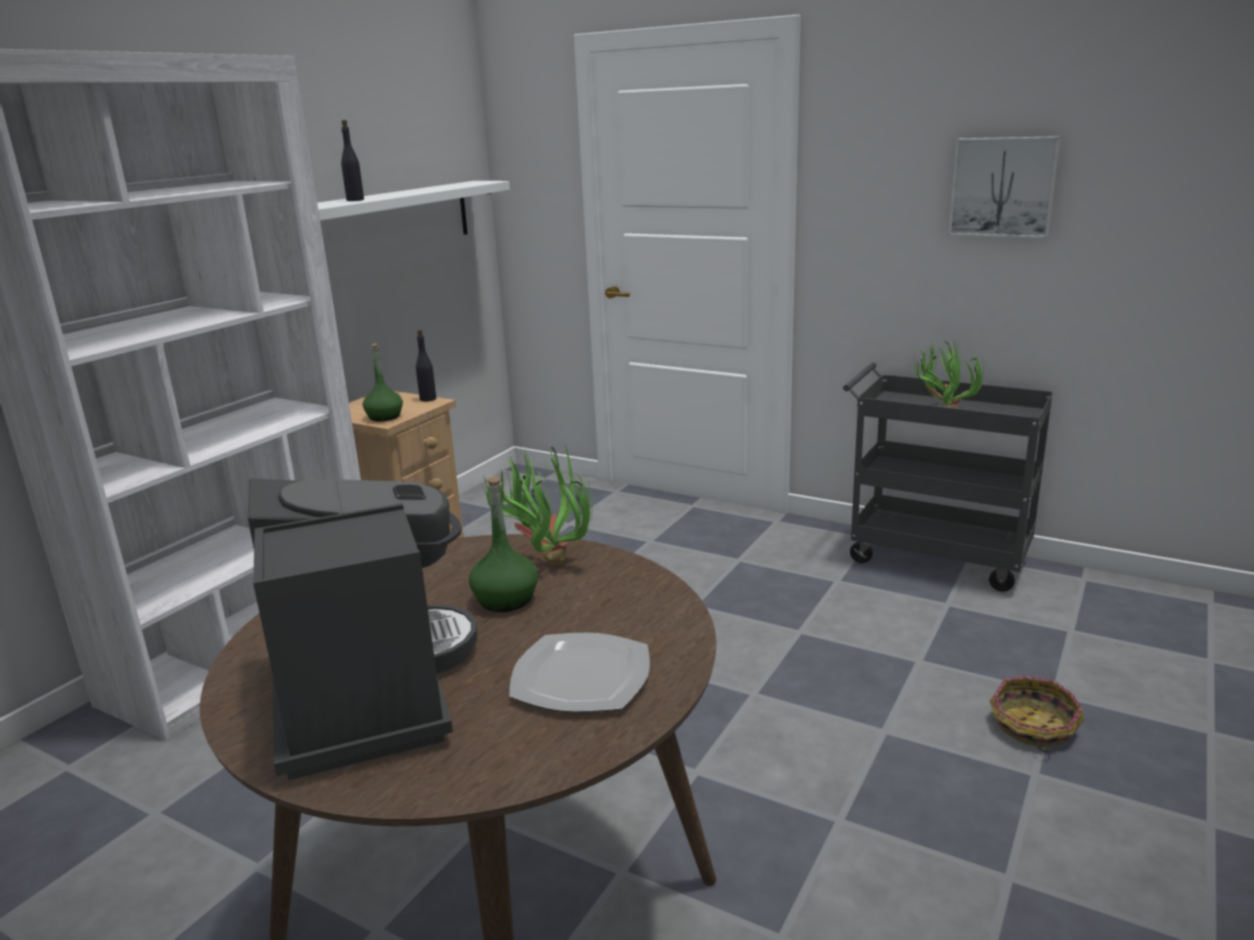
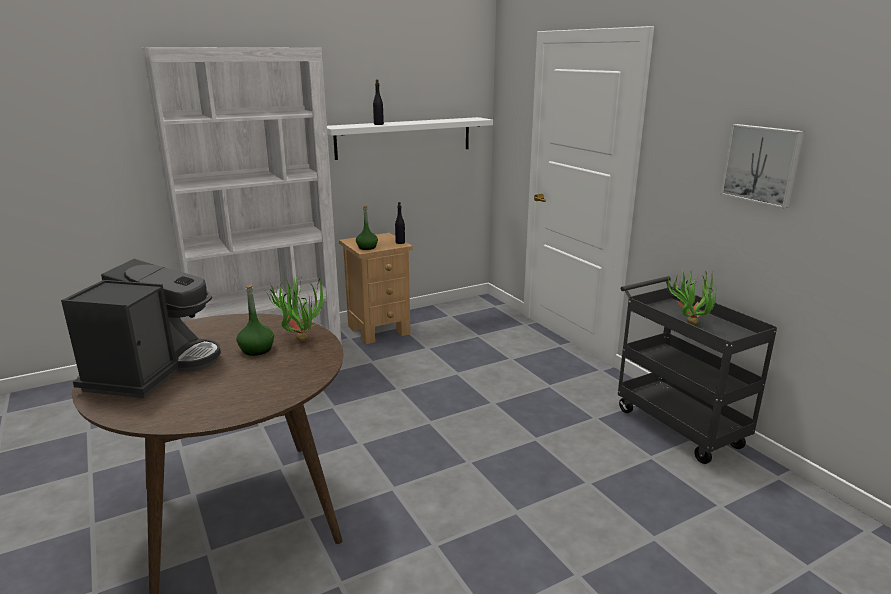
camera: 30 degrees right, 0 degrees up
(583, 676) = (229, 393): plate -> none
(1033, 727) = (612, 550): basket -> none

